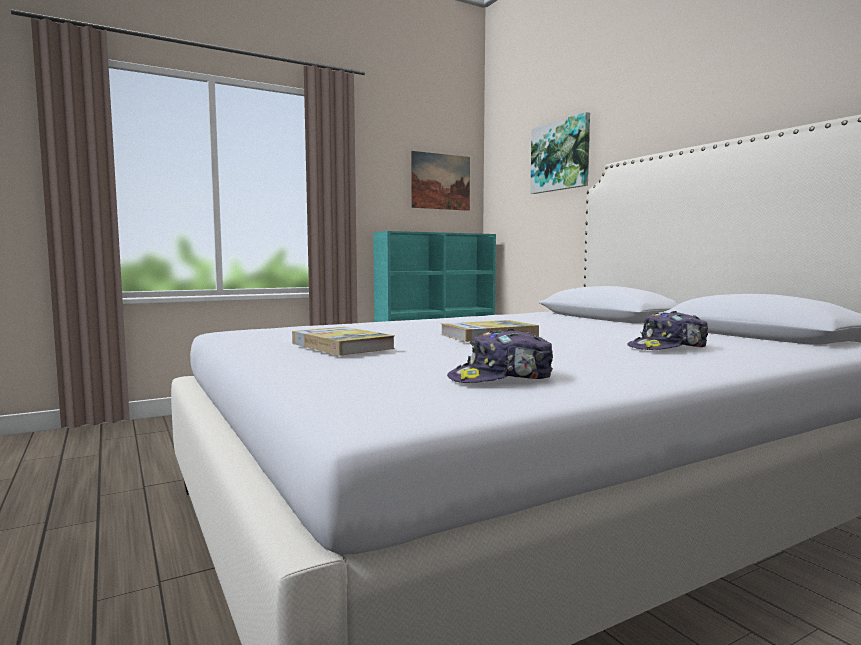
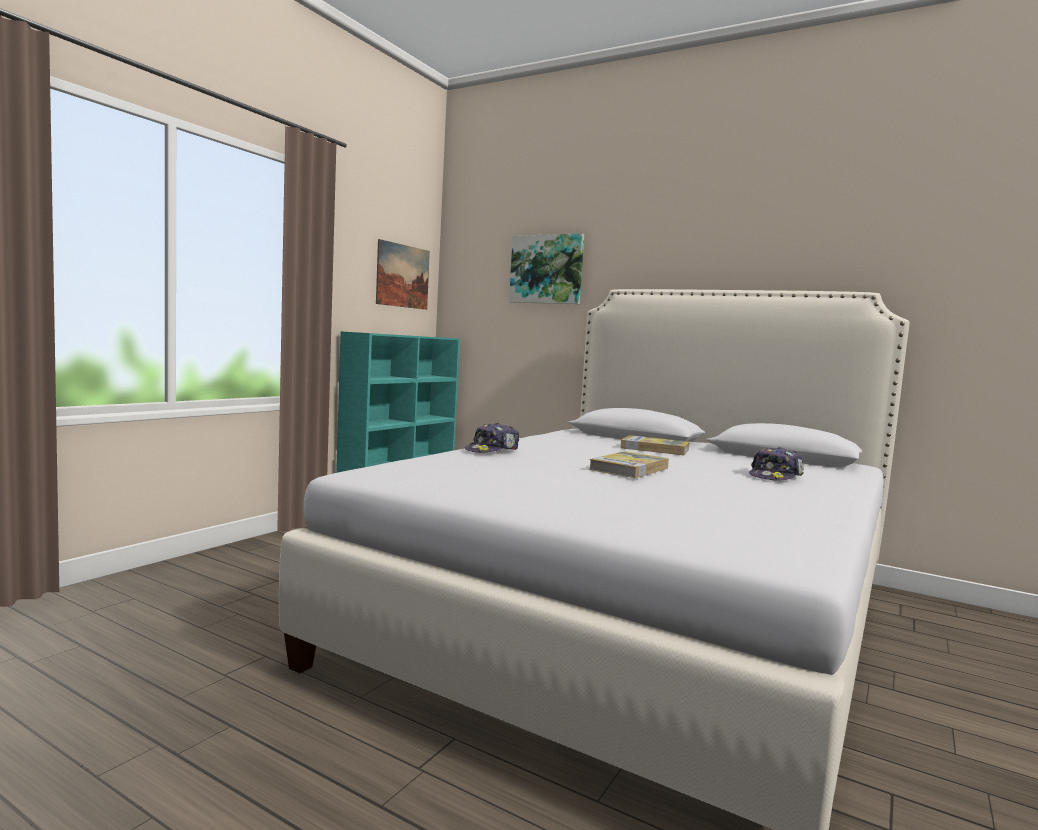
camera: 30 degrees left, 0 degrees up
(341, 346) = (561, 491): book -> book (655, 449)
(502, 378) = (771, 519): cap -> cap (492, 450)

